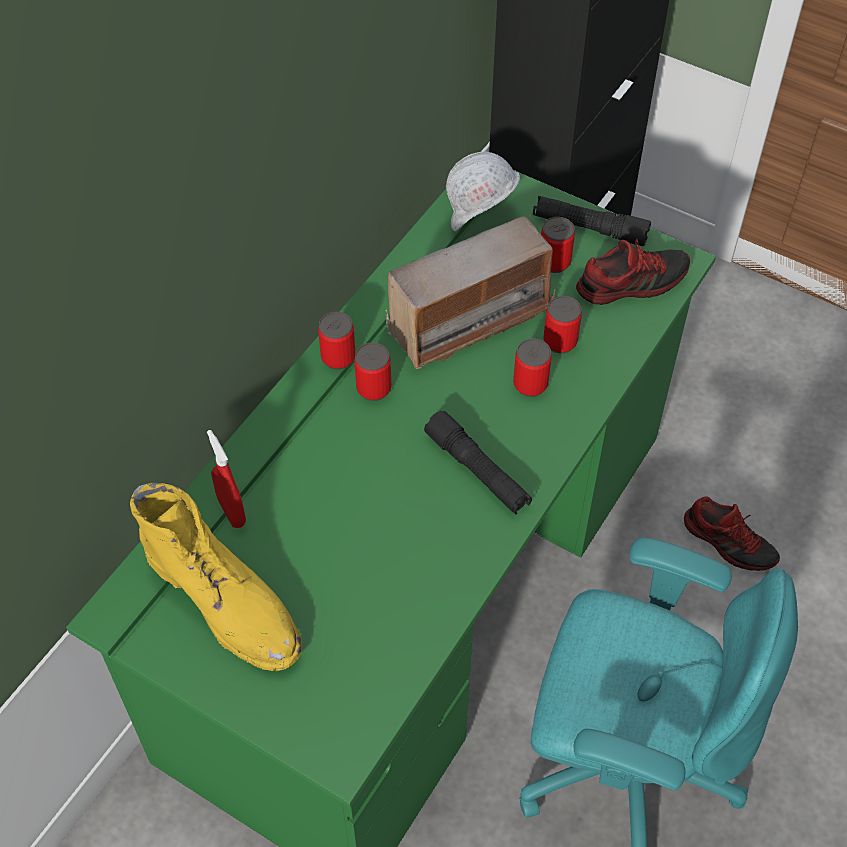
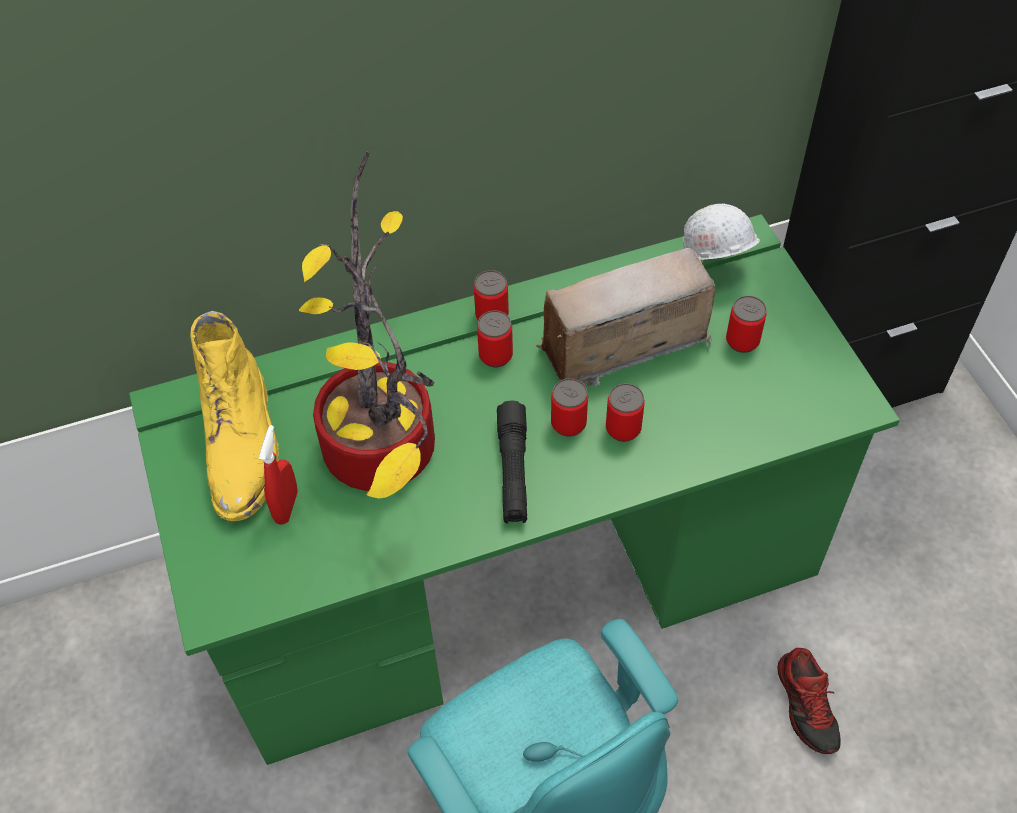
camera: 40 degrees right, 0 degrees up
(232, 512) = (307, 383): red spray bottle -> red spray bottle (286, 506)
(361, 522) = (389, 452): none -> potted plant
(469, 319) = (624, 346): radio -> radio turned 150 degrees clockwise
(560, 341) = (682, 409): can -> can (568, 423)
(589, 228) = (802, 330): black flashlight -> none
(631, 283) = (794, 397): shoe -> none

